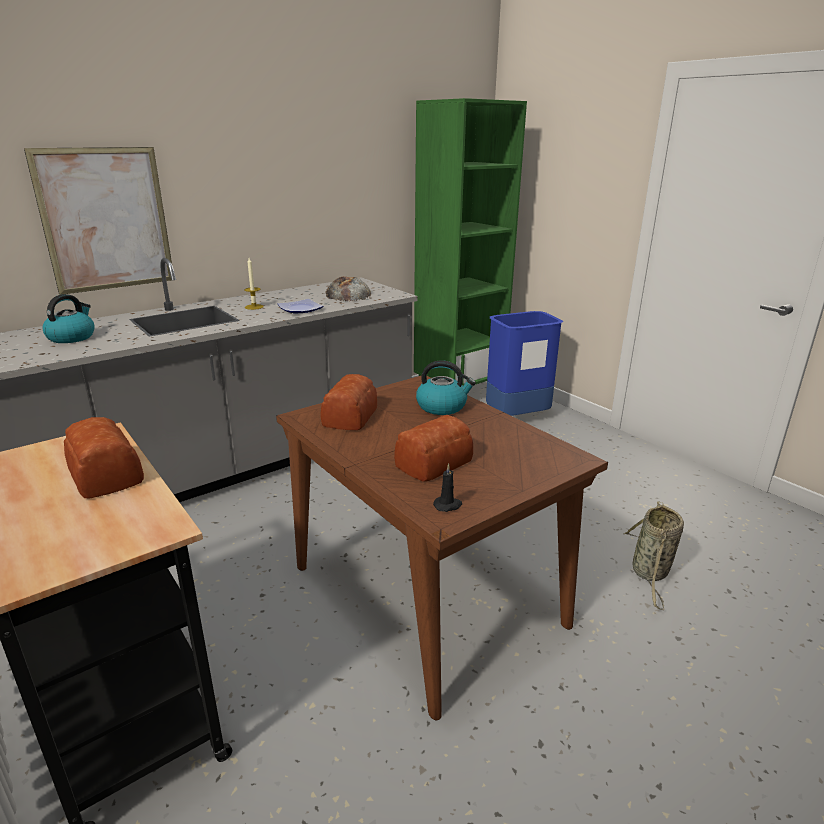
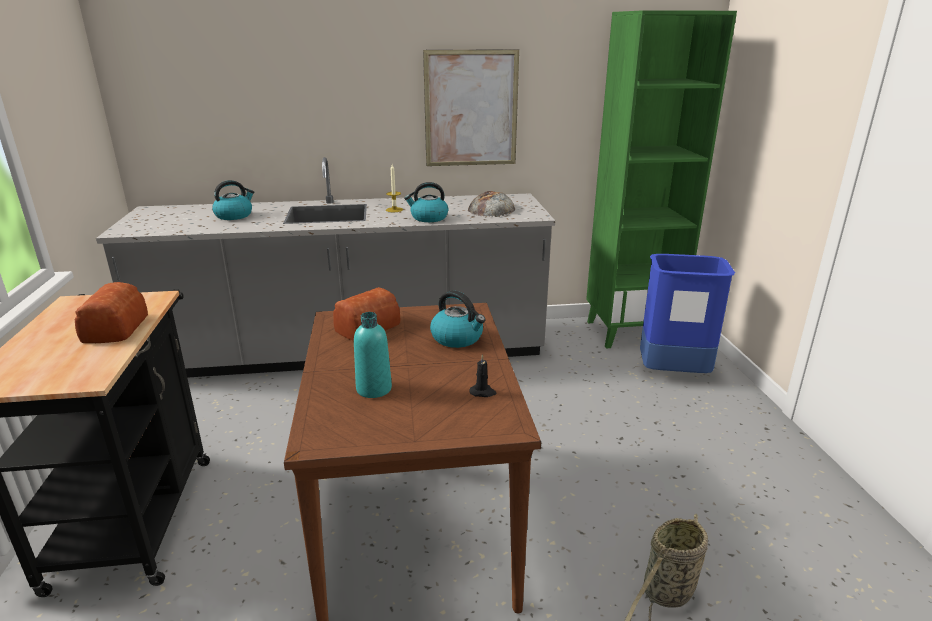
camera: 30 degrees right, 0 degrees up
(106, 220) = (287, 121): picture -> picture (471, 109)
(301, 309) = (428, 218): plate -> kettle
(431, 463) = (374, 389): bread -> turquoise bottle
(448, 505) = (333, 432): black candle -> black candle (483, 392)

